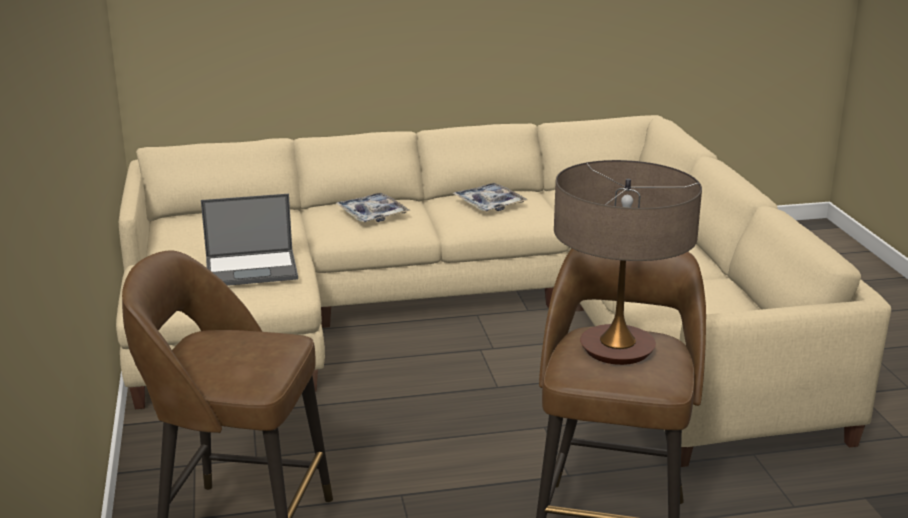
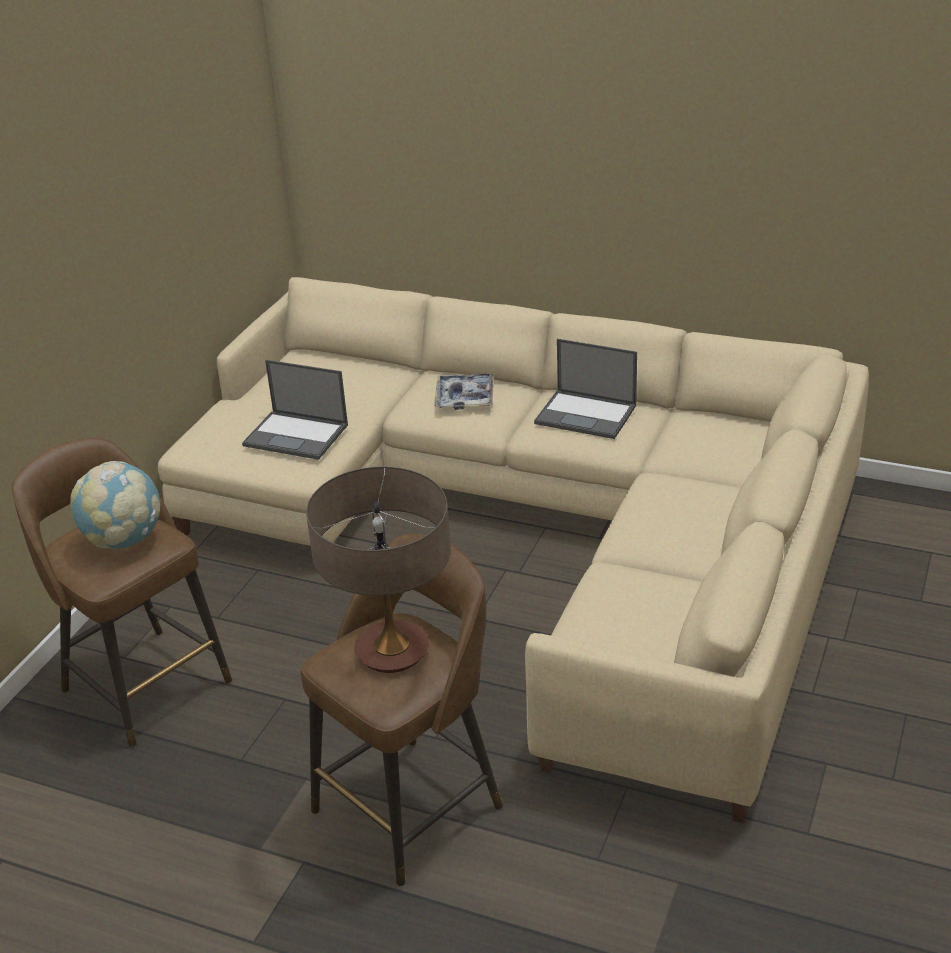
camera: 35 degrees right, 10 degrees up
(242, 348) = (124, 540): none -> globe
(489, 204) = (587, 415): tray -> laptop

